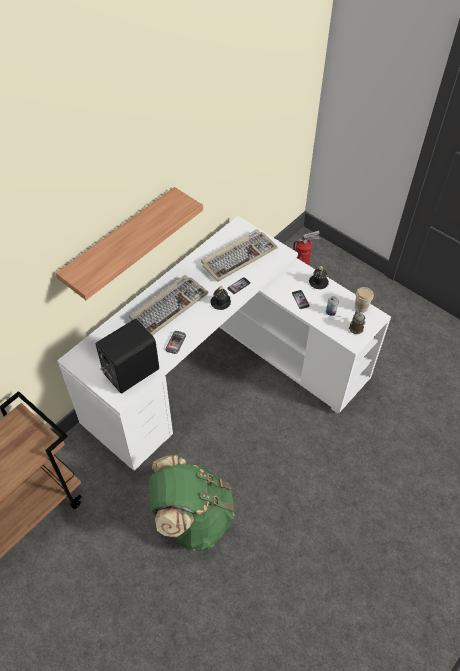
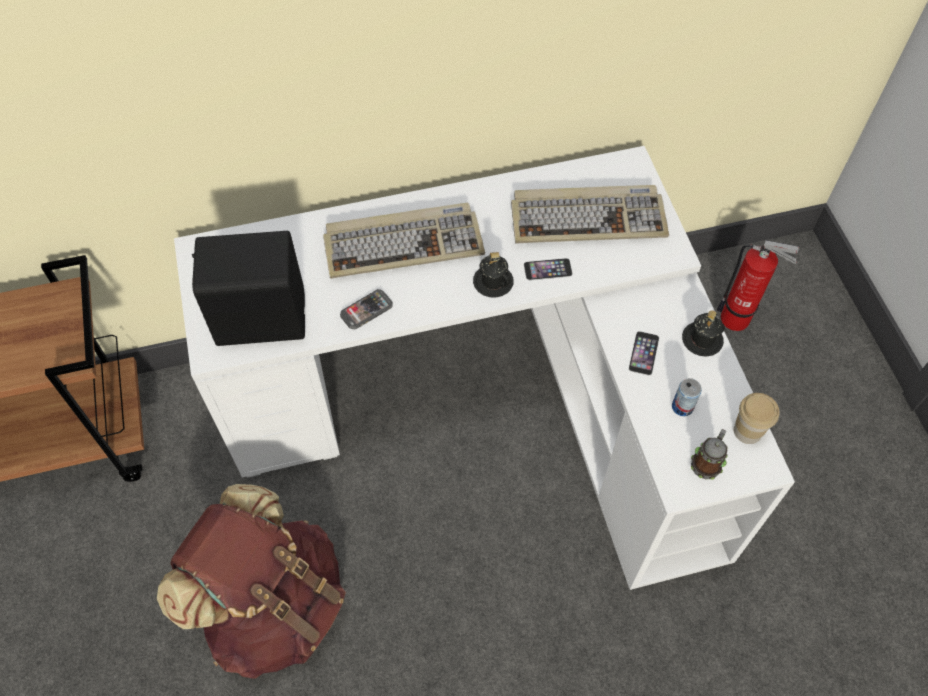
camera: 35 degrees right, 5 degrees up
(120, 243) = (344, 87): shelf -> none
(192, 517) = (274, 606): green backpack -> brown backpack

